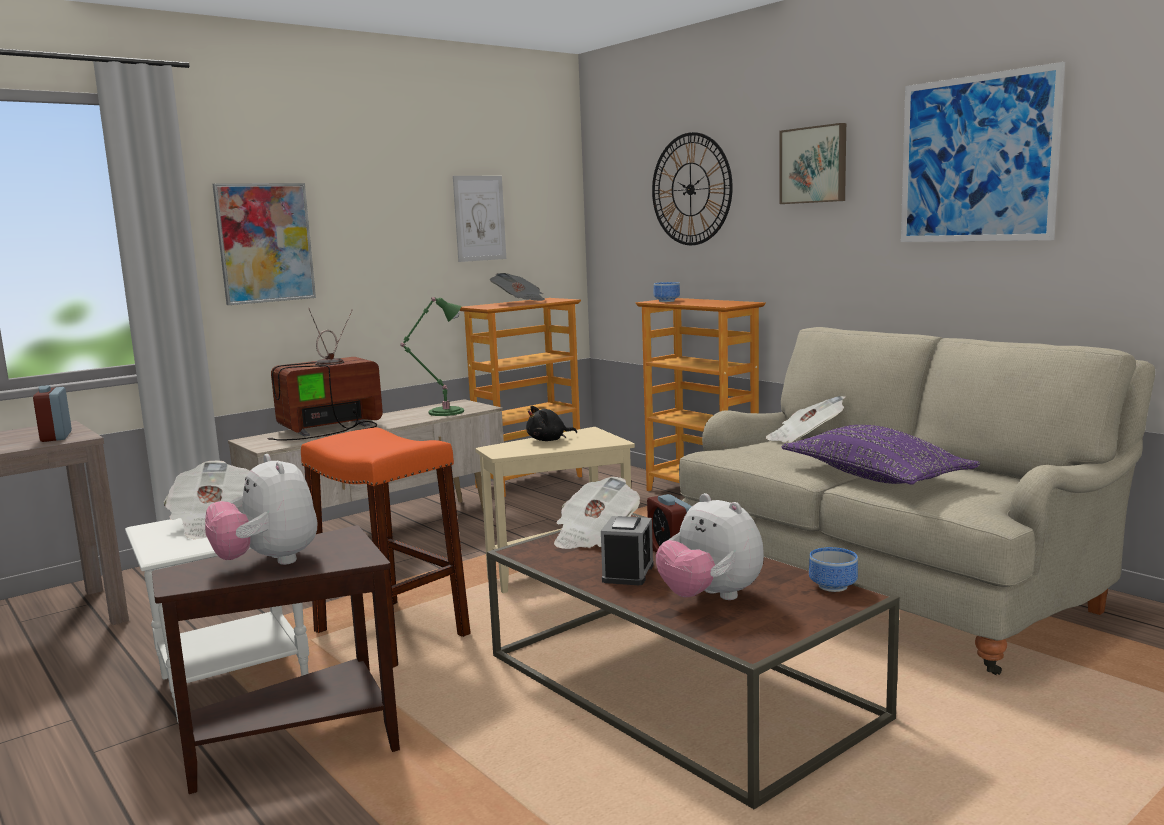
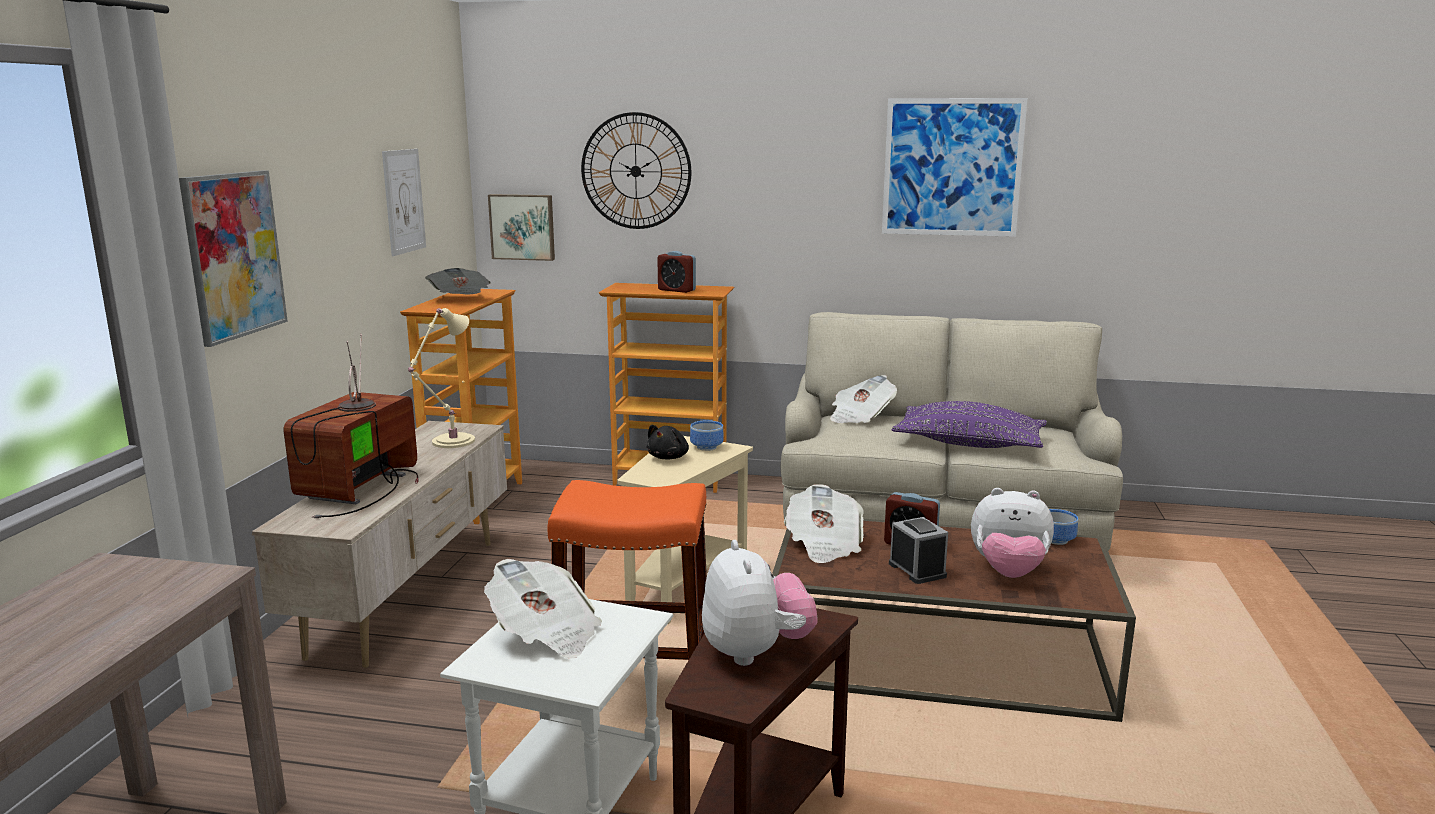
camera: 40 degrees left, 5 degrees up
(56, 436) = (169, 583): alarm clock -> alarm clock (676, 290)
(268, 562) = (755, 652): plush toy -> plush toy turned 120 degrees counterclockwise
(443, 412) = (450, 442): green table lamp -> beige table lamp
(666, 301) = (628, 289): bowl -> bowl (705, 447)
(814, 165) = (790, 159): picture -> picture (523, 227)

